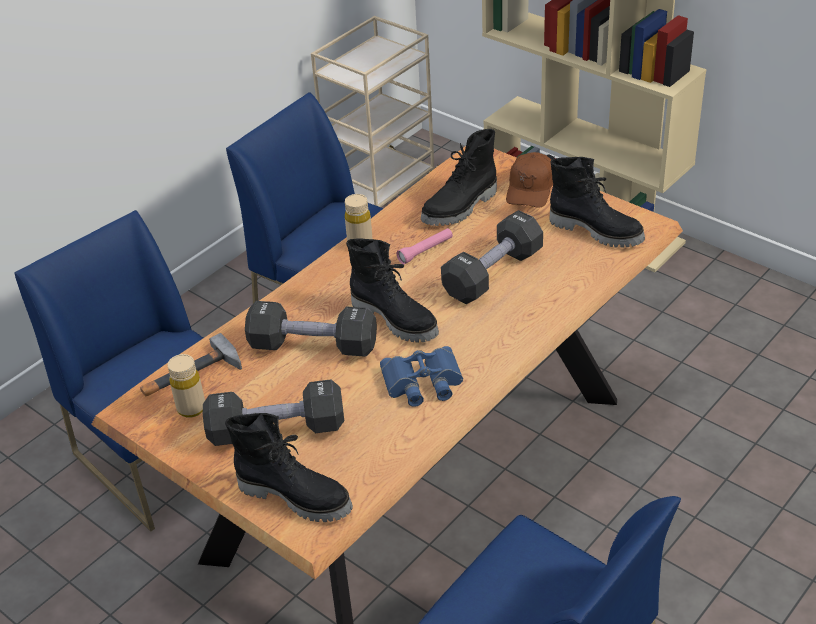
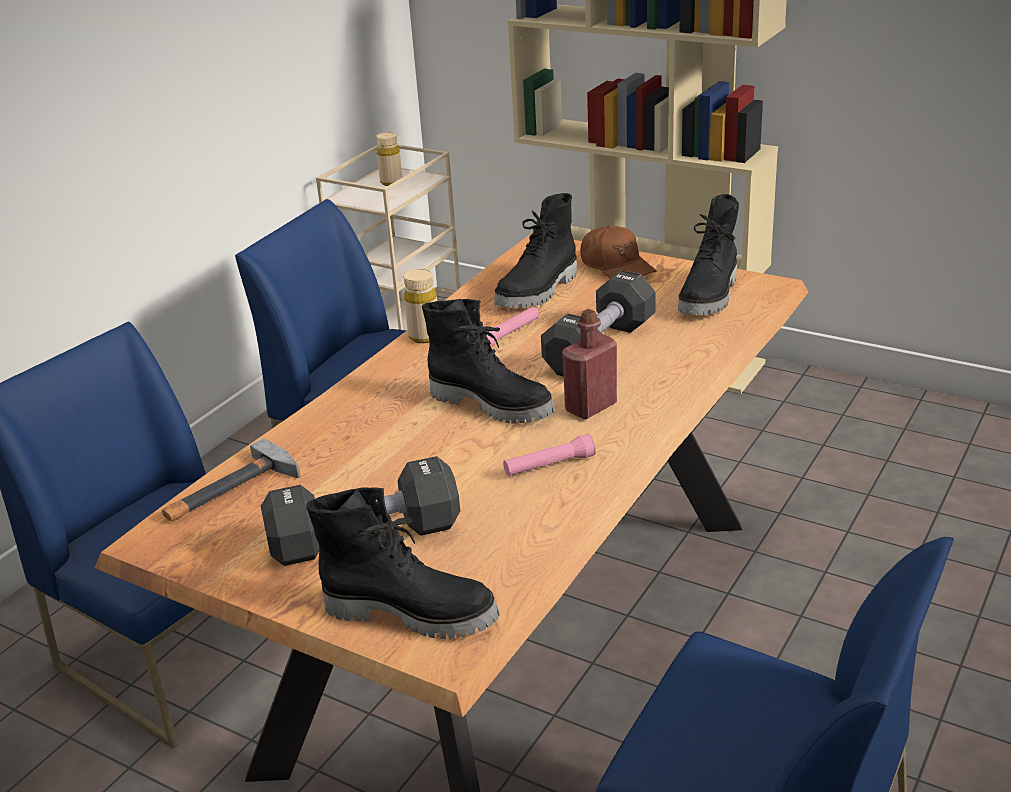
camera: 10 degrees left, 10 degrees down
(191, 408) = (238, 528): beige bottle -> beige bottle (391, 182)
(313, 346) = (391, 442): black dumbbell -> none
(423, 383) = (549, 465): blue binoculars -> pink flashlight
(468, 332) = (590, 407): none -> red bottle
(531, 189) = (617, 267): brown cap -> brown cap turned 45 degrees counterclockwise
(596, 230) = (710, 296): black boot -> black boot turned 90 degrees clockwise

